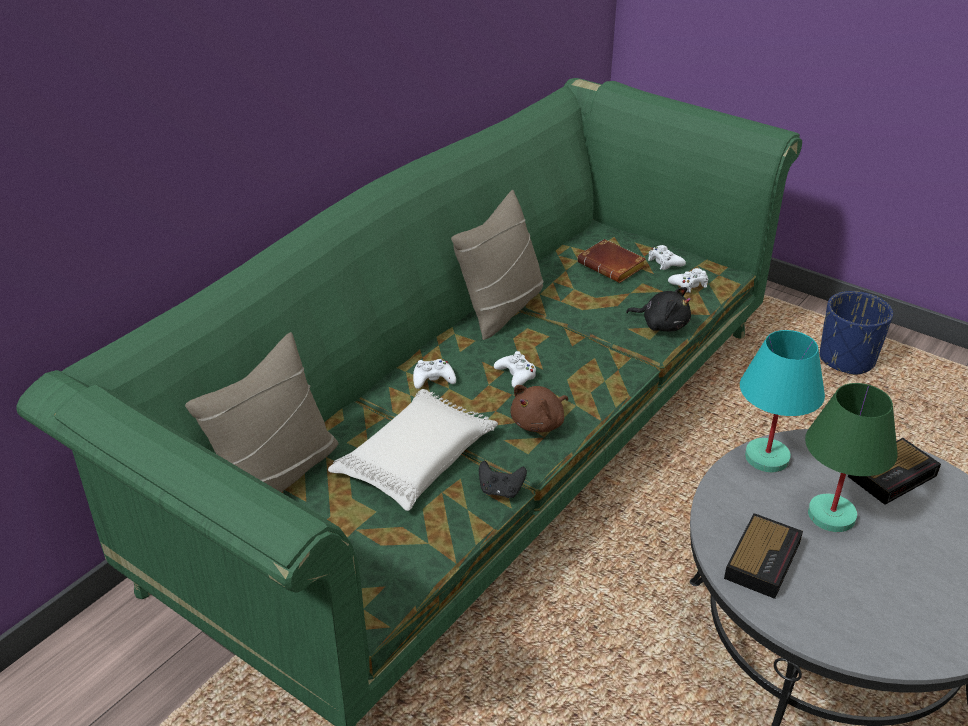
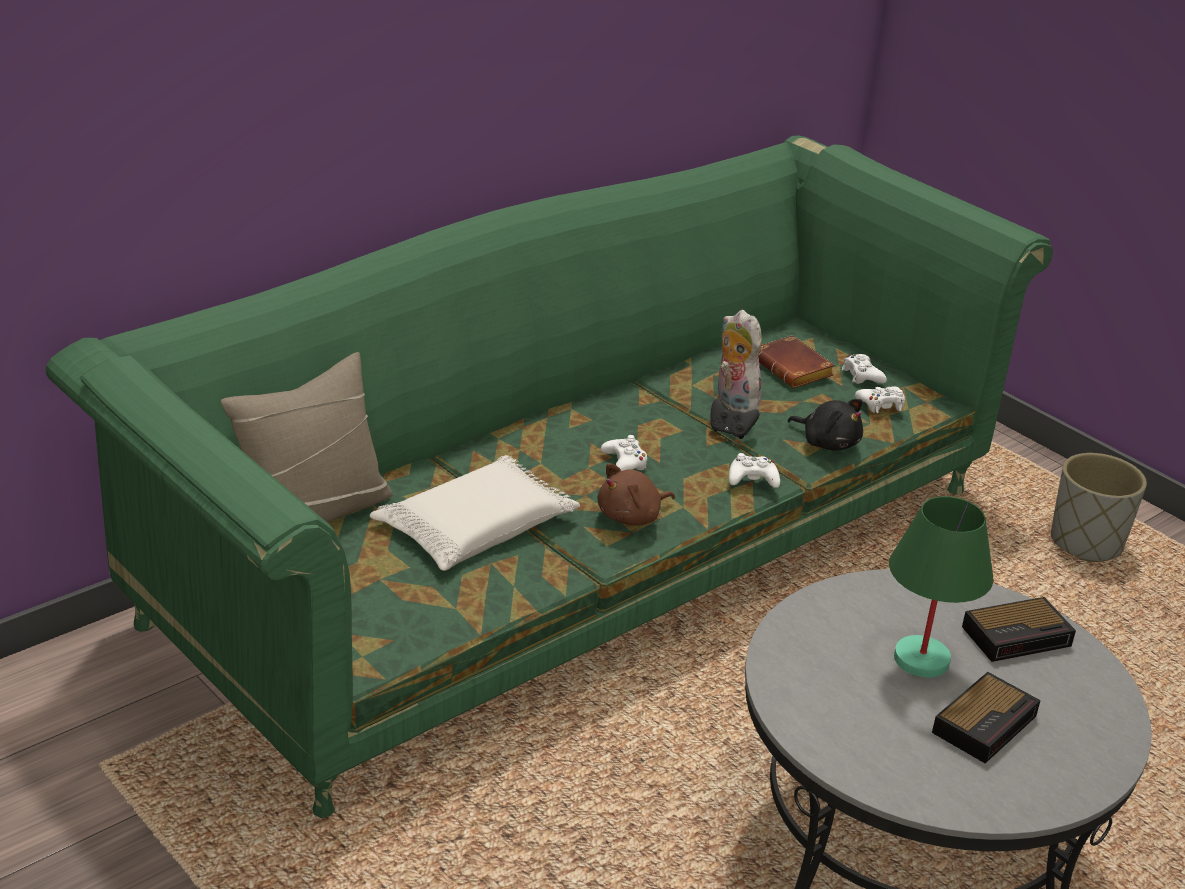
camera: 10 degrees right, 5 degrees down
(433, 379) = (525, 450): white game controller -> white game controller (752, 479)
(501, 309) = (638, 393): beige pillow -> none
(501, 491) = (559, 575): black game controller -> black game controller (730, 432)
(577, 304) = (732, 402): none -> plush toy
(763, 559) = (818, 685): alarm clock -> alarm clock (985, 723)
(768, 458) = (875, 591): turquoise table lamp -> none
(847, 360) = (1086, 543): blue planter -> grey planter

